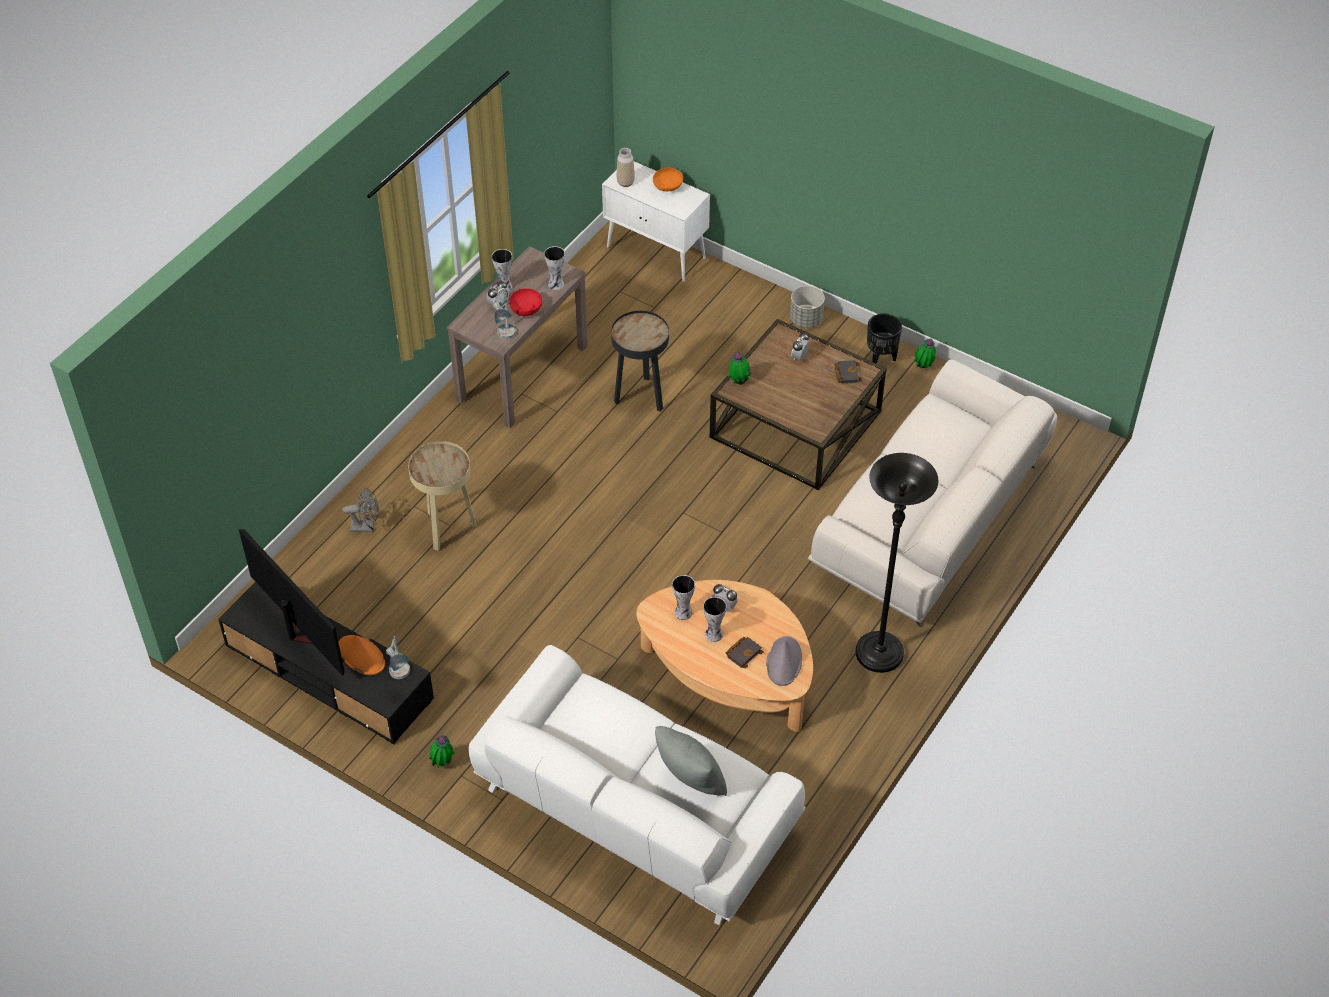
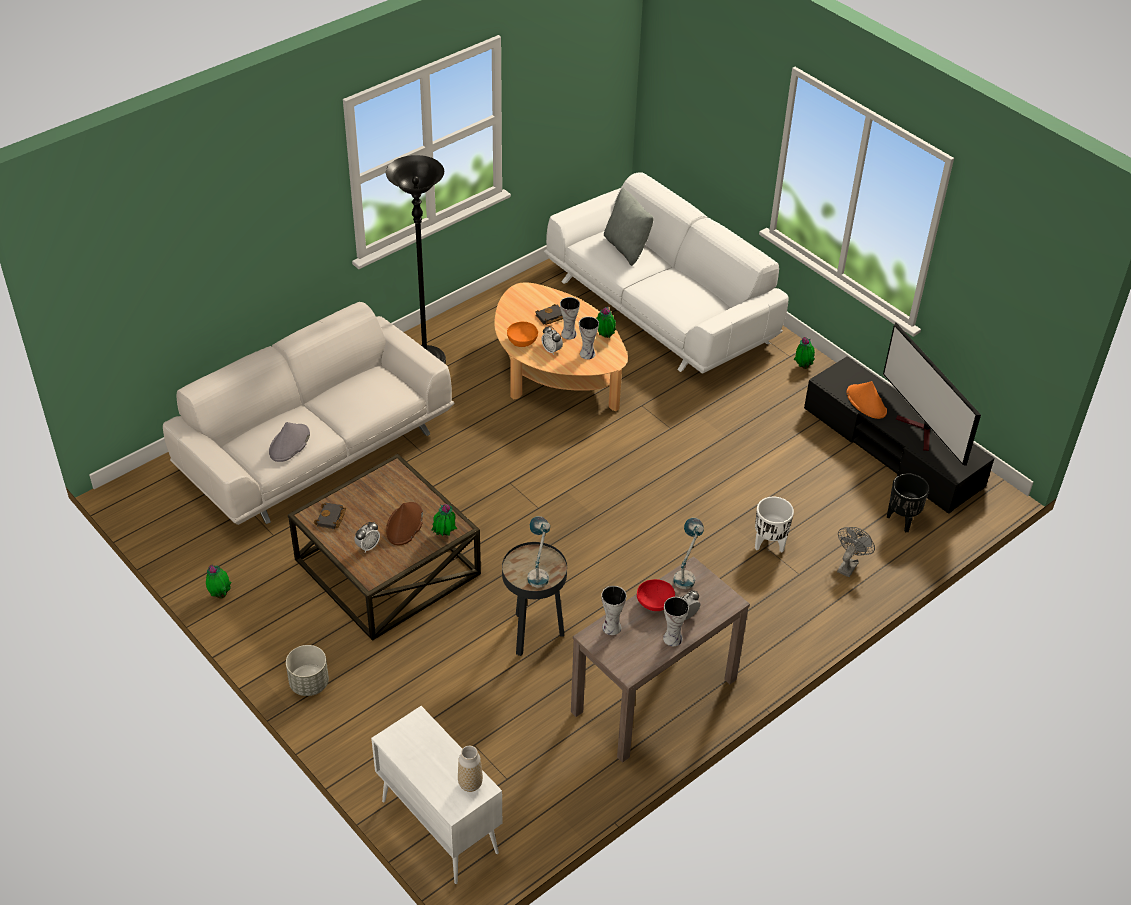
camera: 165 degrees left, 5 degrees down
(366, 527) = (849, 565): grey fan -> grey fan turned 105 degrees clockwise
(401, 678) = (833, 380): table lamp -> table lamp (538, 572)
(447, 529) = (769, 544): beige side table -> white planter
(668, 187) = (419, 761): orange bowl -> orange bowl (522, 341)
(672, 640) = (604, 337): none -> potted plant
(778, 383) = (404, 524): none -> brown hat
(784, 661) = (521, 305): grey hat -> grey hat (289, 444)
(880, 359) = (258, 615): black planter -> black planter (902, 520)

